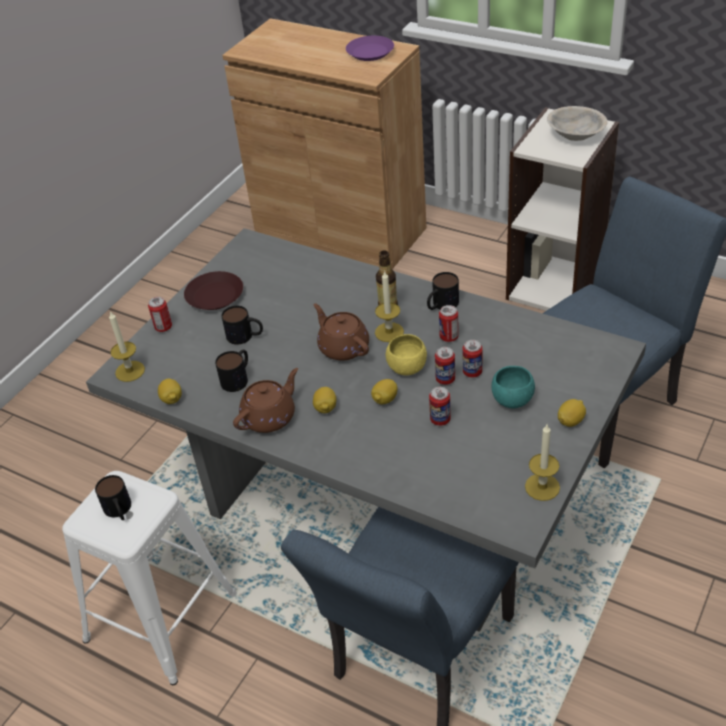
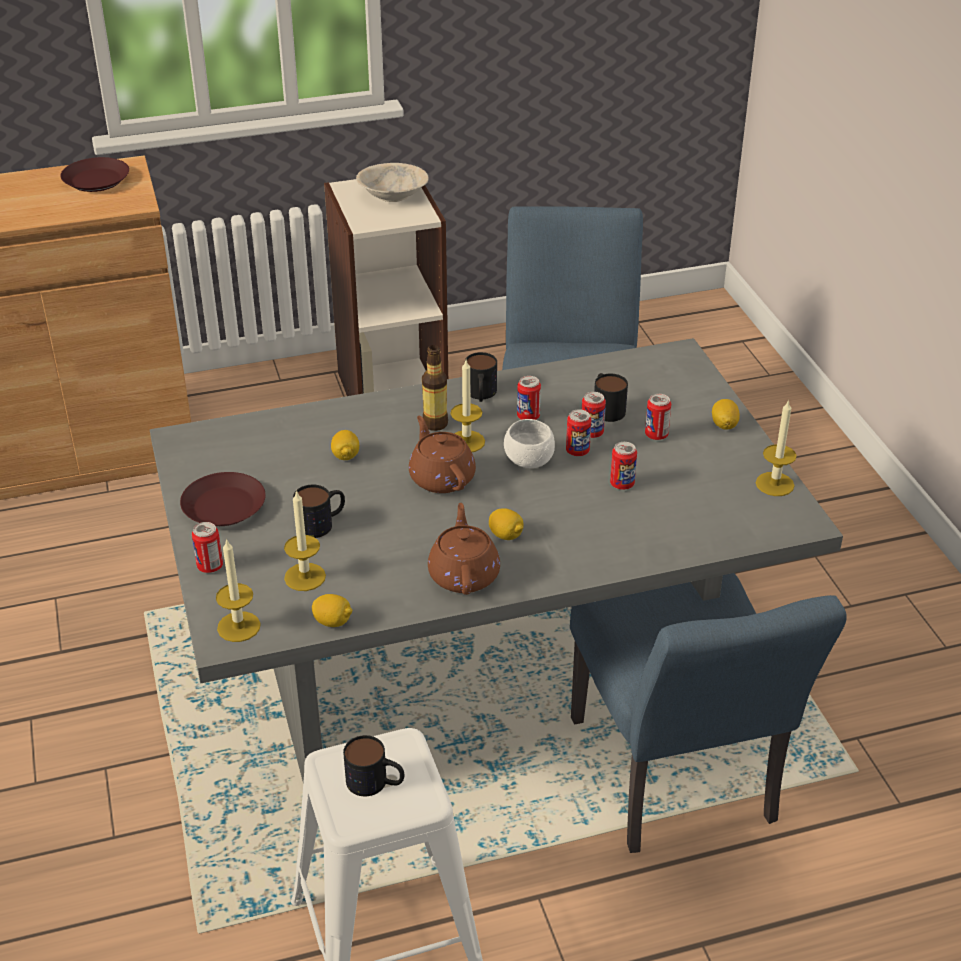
camera: 50 degrees left, 5 degrees down
(195, 363) = (305, 577): none -> candle
(238, 377) = (374, 562): mug -> mug (606, 407)
(343, 347) = (441, 477): brown teapot -> brown teapot turned 60 degrees clockwise
(369, 52) = (95, 180): purple plate -> brown plate
(385, 399) = (550, 497): lemon -> lemon (345, 456)
(407, 367) = (528, 461): yellow bowl -> white bowl
(512, 399) = (656, 435): turquoise bowl -> can

